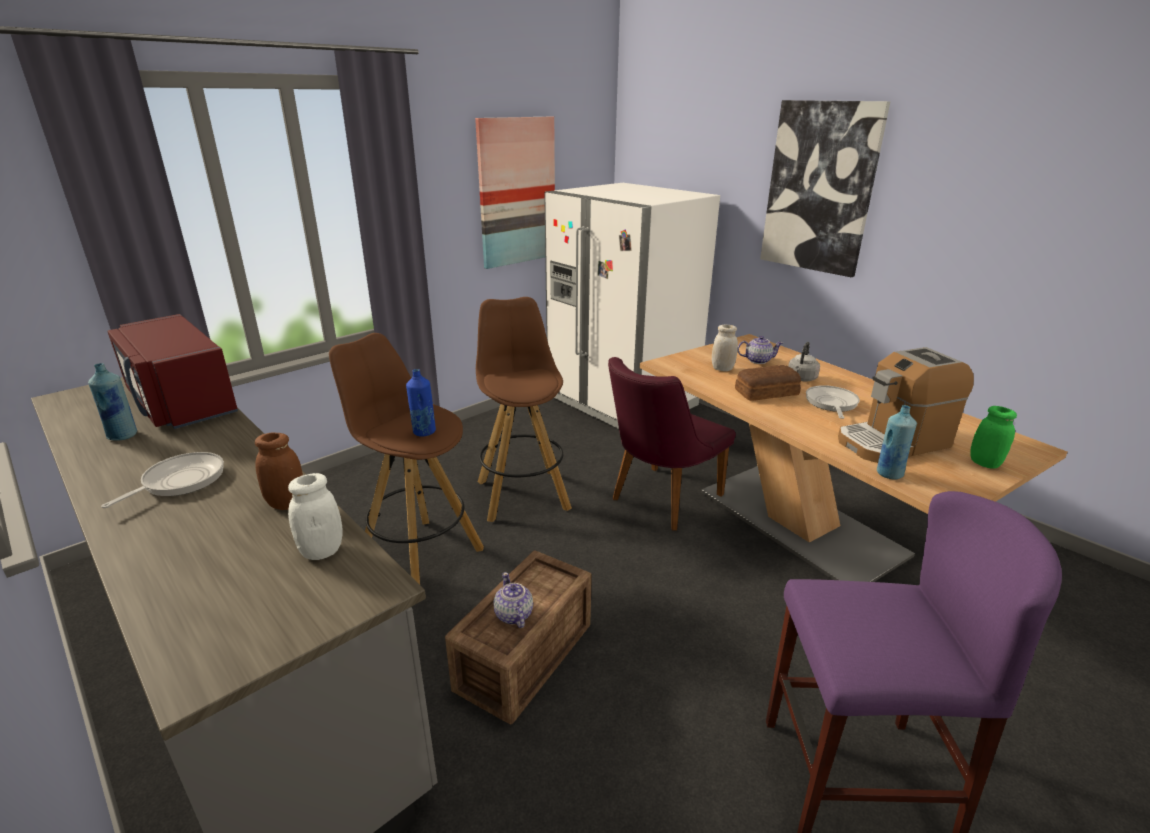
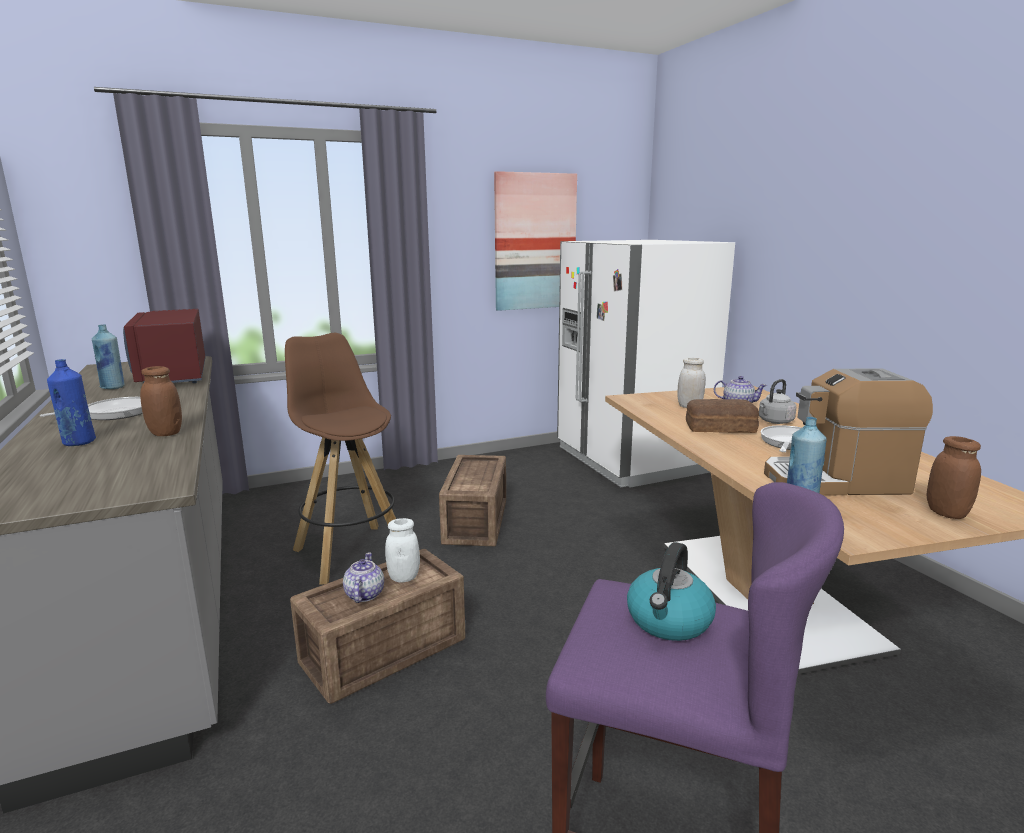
camera: 20 degrees right, 10 degrees down
(322, 551) = (151, 461): white jar -> white jar (404, 577)
(424, 432) = (349, 420): blue bottle -> blue bottle (79, 442)
(522, 494) = (477, 520): brown stool -> crate
(659, 502) = (611, 548): purple chair -> none
(820, 188) = (831, 225): picture -> none
(882, 614) = (669, 621): none -> kettle
(984, 463) = (946, 513): green jar -> brown jar

